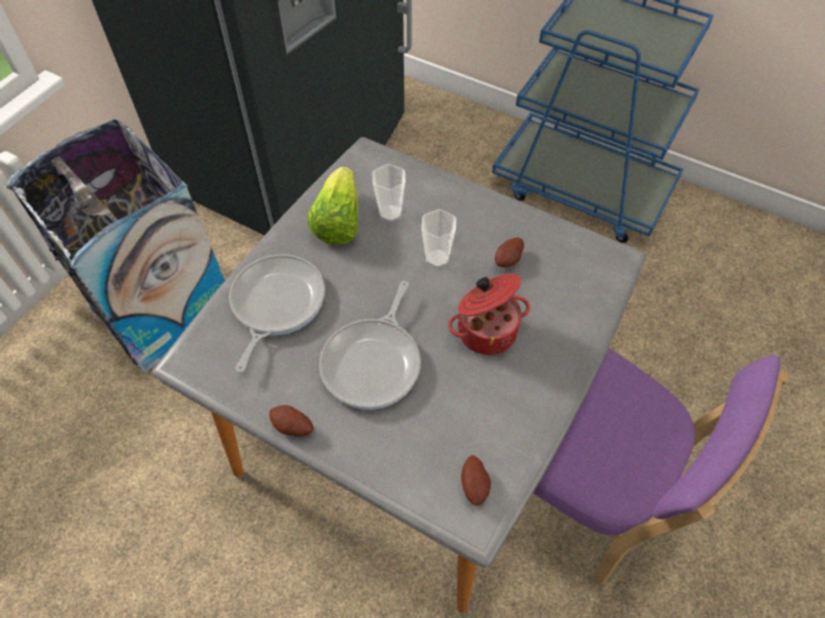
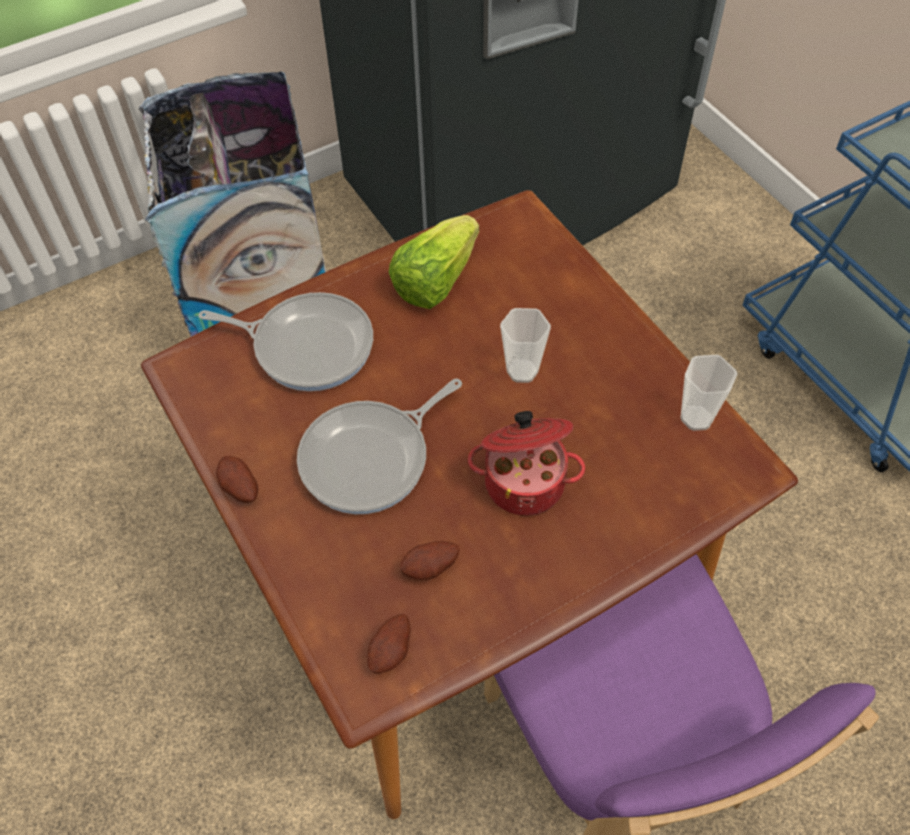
camera: 30 degrees right, 0 degrees up
(275, 304) = (307, 345): frying pan -> frying pan turned 60 degrees clockwise
(390, 213) = (502, 294): cup -> cup (696, 418)
(413, 428) = (460, 577): grey dining table -> brown dining table
(509, 260) = (609, 410): potato -> potato (431, 568)

